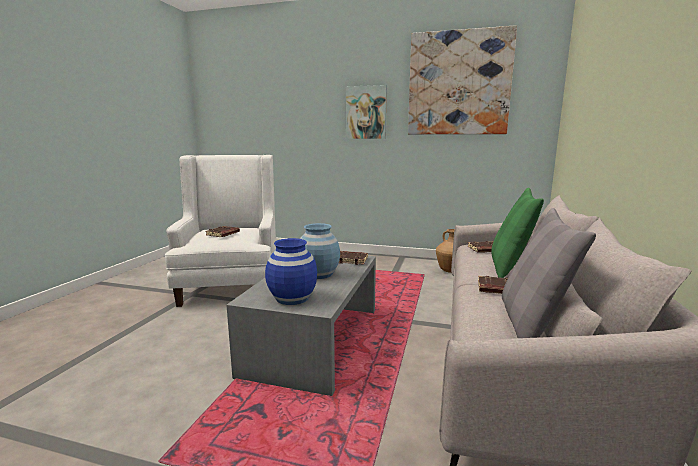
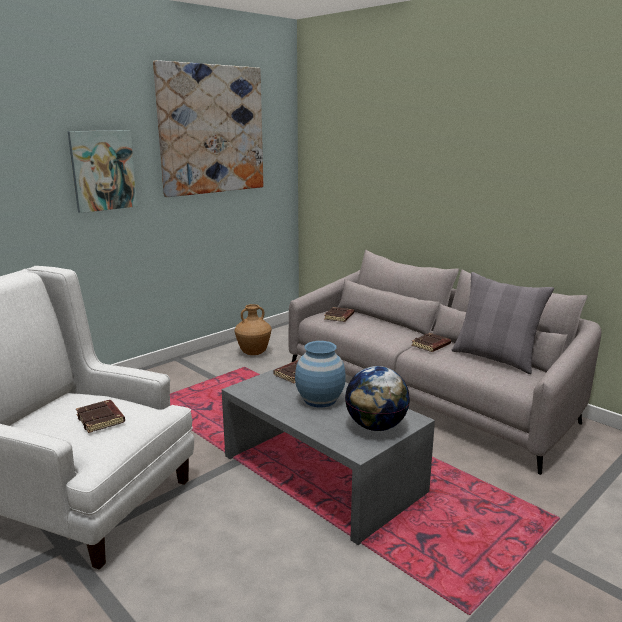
camera: 60 degrees left, 5 degrees up
(292, 298) = (375, 426): blue vase -> globe
(509, 267) = (389, 325): green pillow -> none

